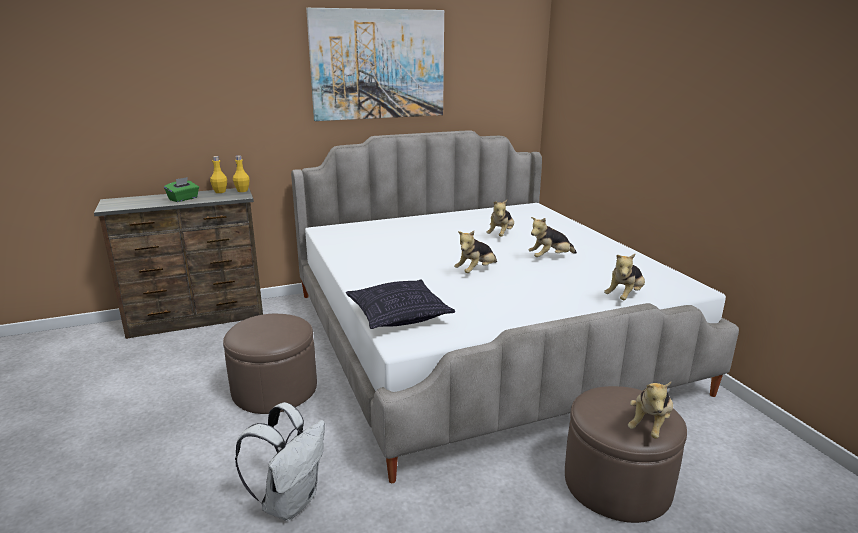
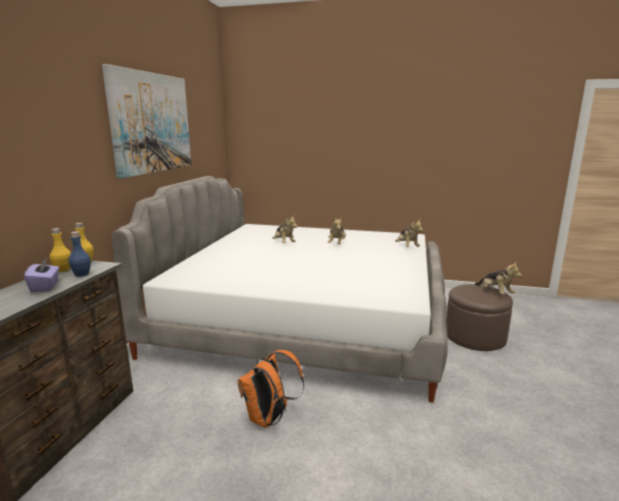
camera: 55 degrees left, 5 degrees down
(183, 199) = (45, 286): green tissue box -> purple tissue box
(215, 198) = (82, 274): none -> blue bottle
(274, 389) = (269, 419): brown ottoman -> orange backpack
(290, 501) = (426, 452): white backpack -> none
(399, 316) = (371, 295): pillow -> none
(476, 271) = (330, 262): plush toy -> none

